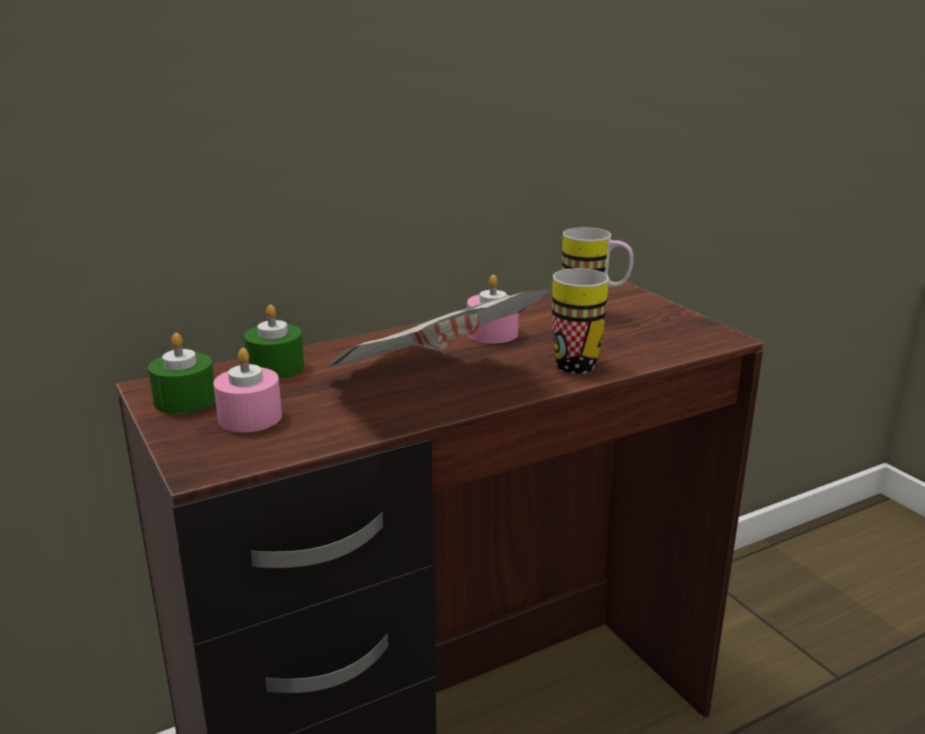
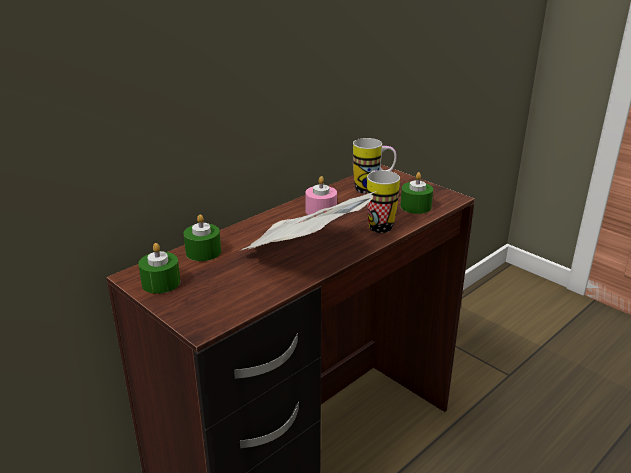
camera: 15 degrees left, 5 degrees up
(250, 417) = (210, 289): pink candle -> none
(653, 343) = (415, 206): none -> green candle

